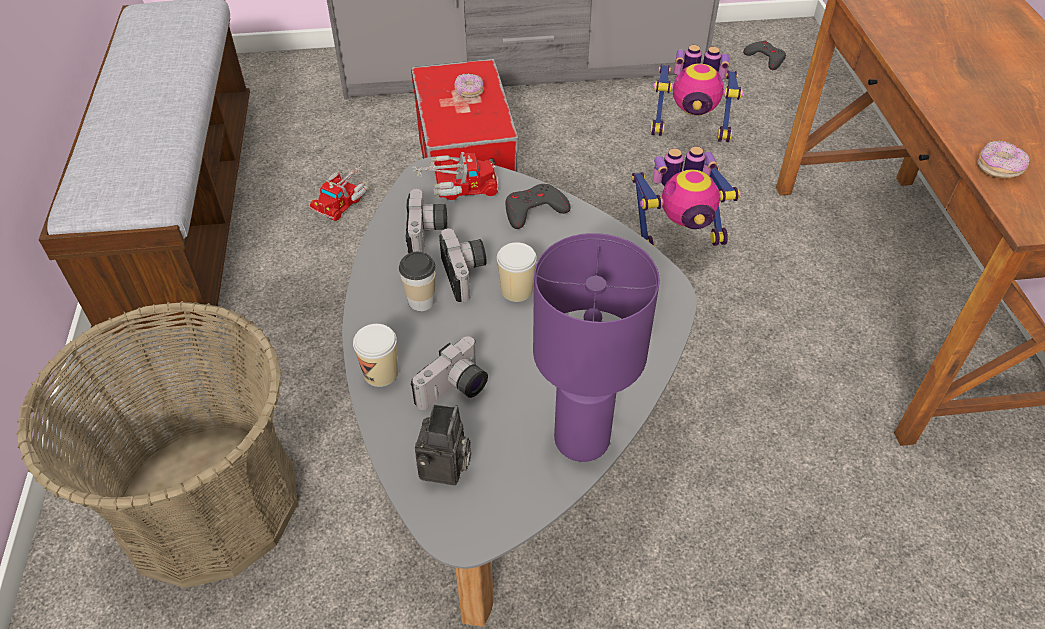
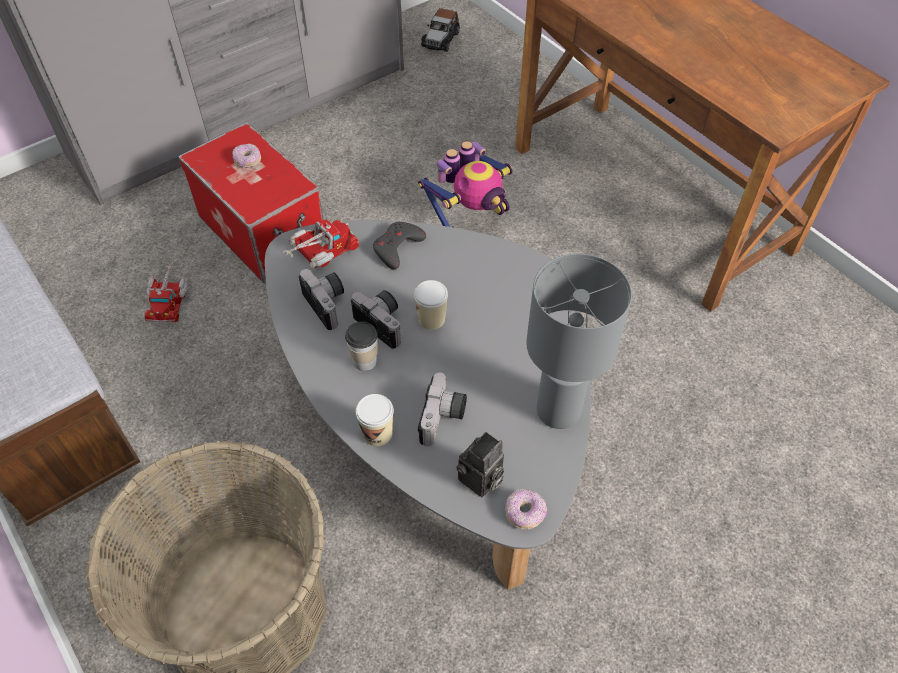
camera: 30 degrees left, 5 degrees up
(445, 469) = (480, 481): camera -> camera turned 60 degrees clockwise
(580, 438) = (557, 410): purple table lamp -> grey table lamp
(690, 130) = (422, 124): toy robot -> none
(765, 58) = (440, 39): grey game controller -> toy car
(998, 169) = (734, 94): donut -> donut (524, 513)

